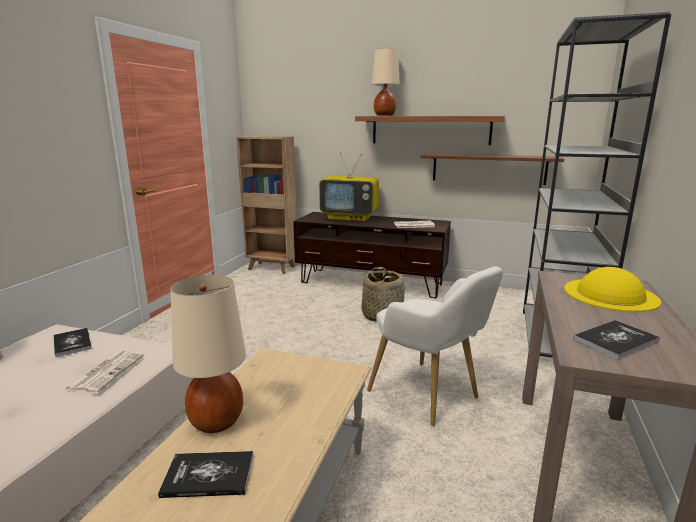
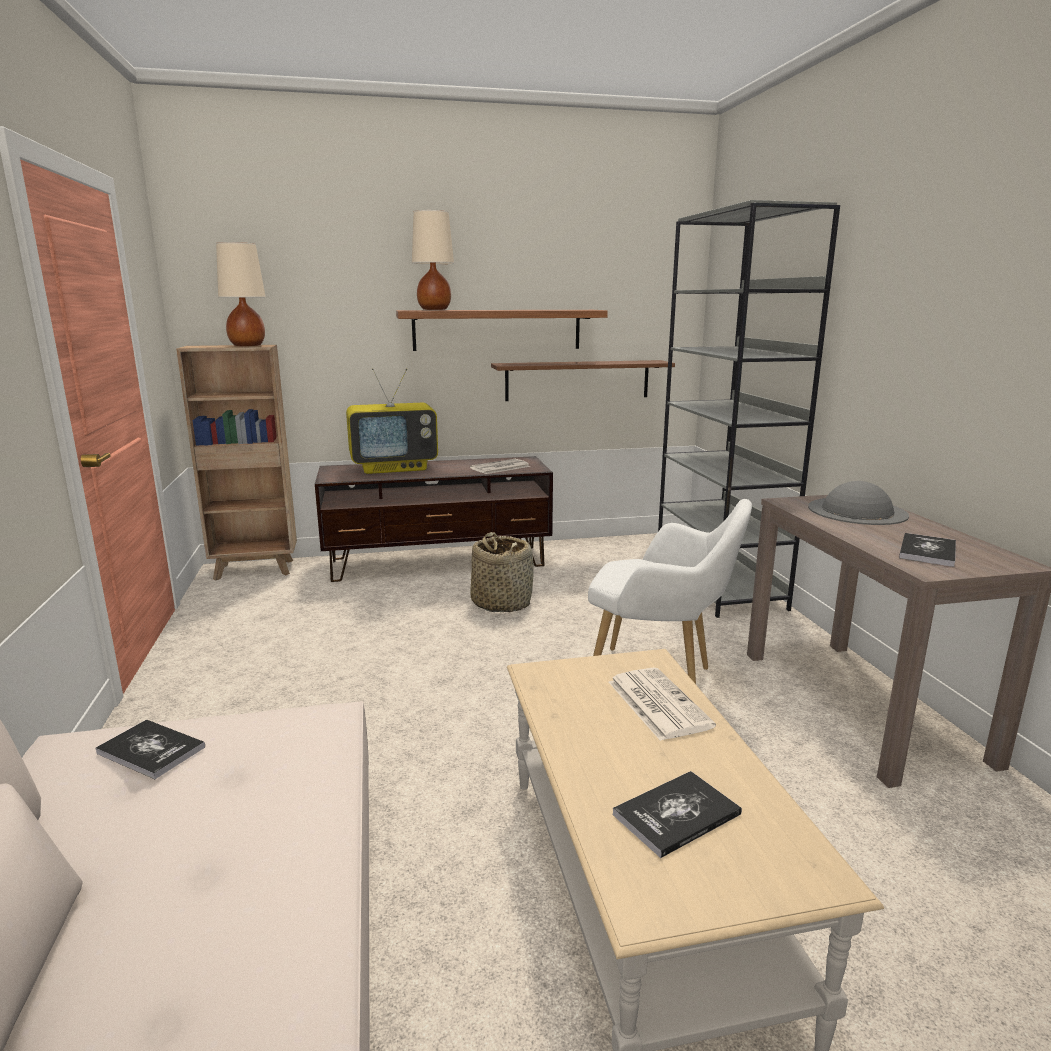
camera: 30 degrees left, 0 degrees up
(106, 372) = (291, 768): newspaper -> newspaper (657, 703)
(215, 422) = (593, 761): beige table lamp -> beige table lamp (247, 346)
(610, 294) = (857, 511): yellow hat -> grey hat

